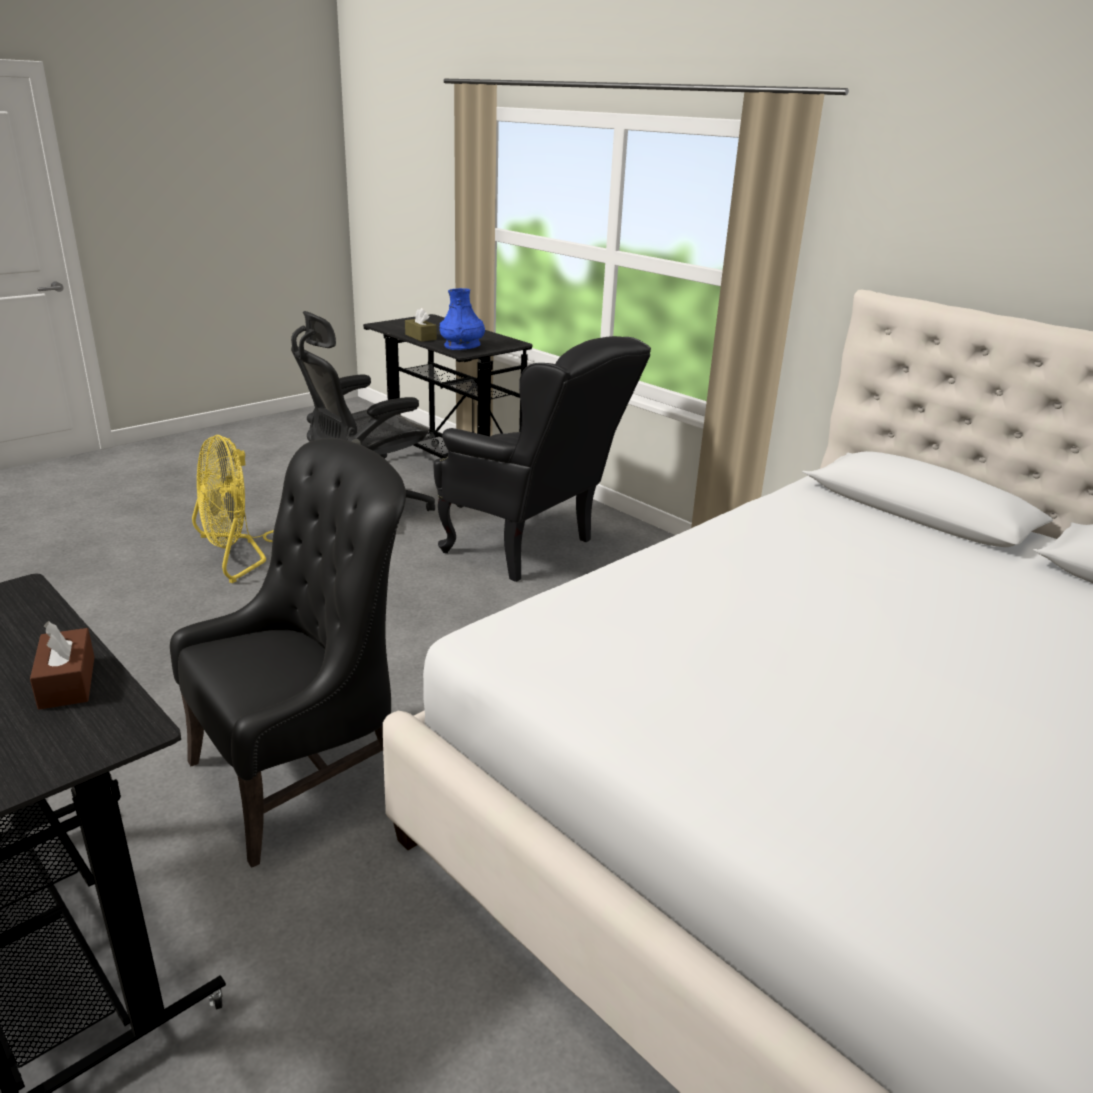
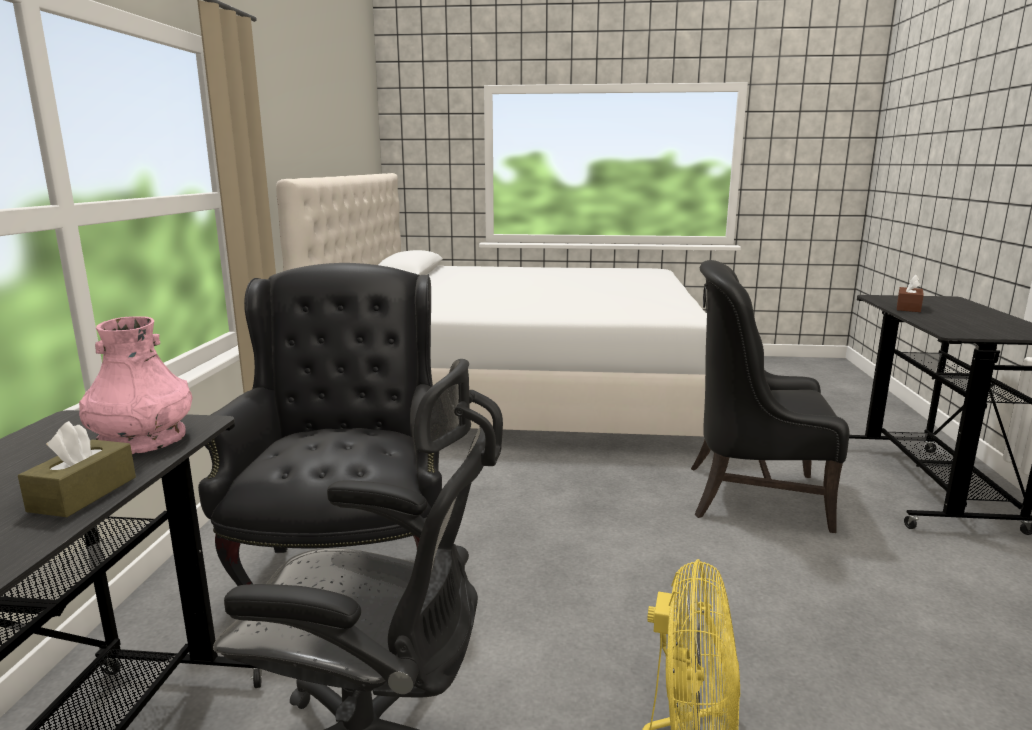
camera: 130 degrees left, 10 degrees down
(462, 346) = (142, 439): blue vase -> pink vase

